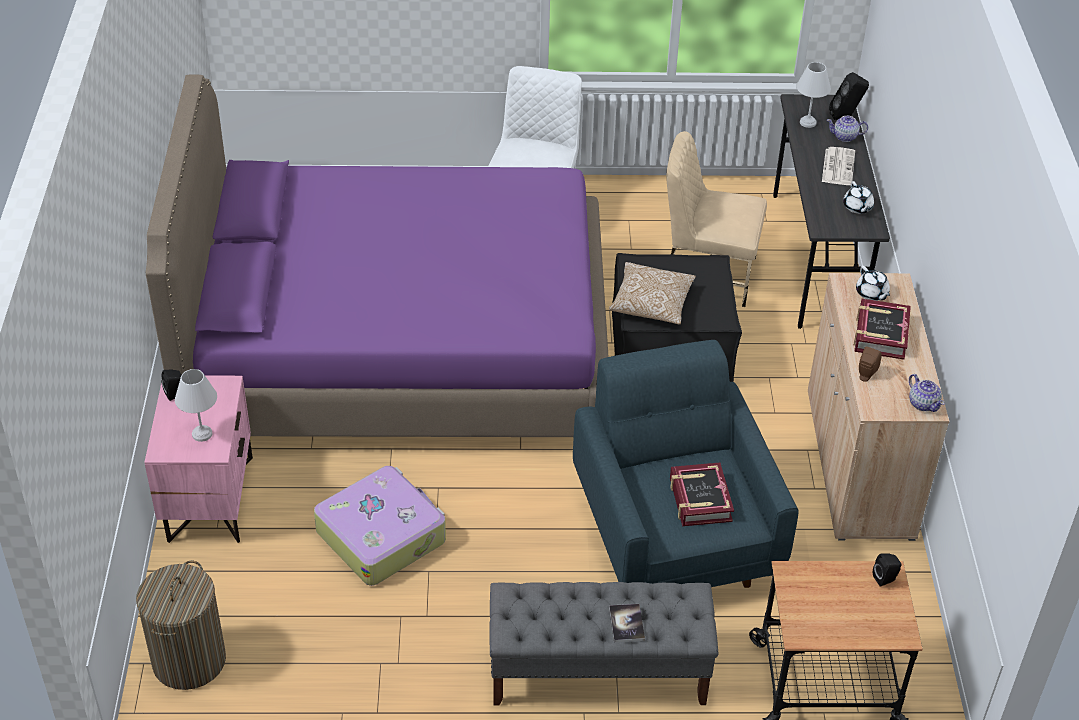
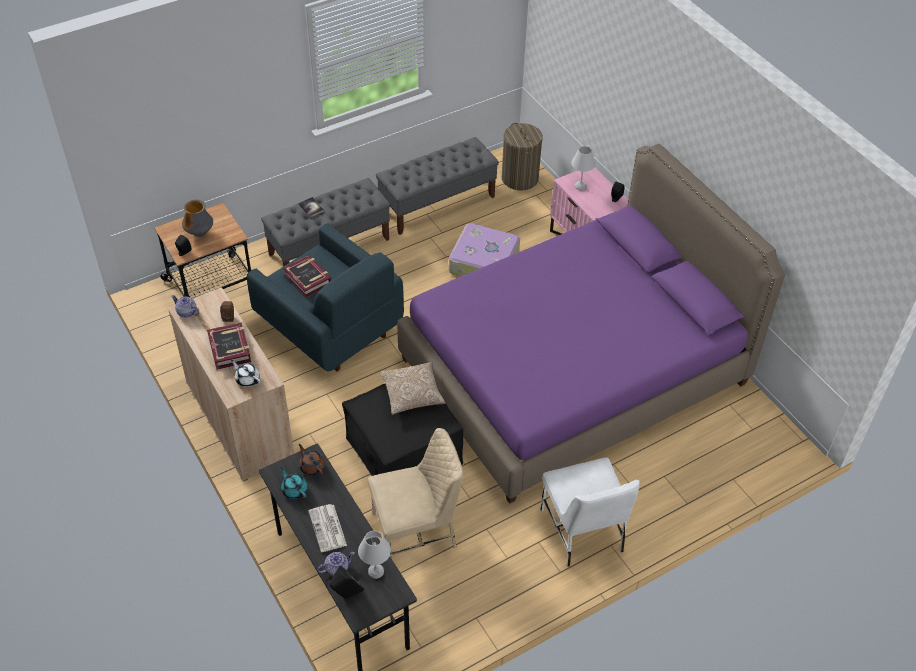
camera: 150 degrees right, 5 degrees up
(364, 674) = (437, 203): none -> grey bench
(828, 219) = (312, 466): none -> brown teapot
(847, 602) = (200, 233): none -> vase
(857, 207) = (294, 490): white teapot -> turquoise teapot

